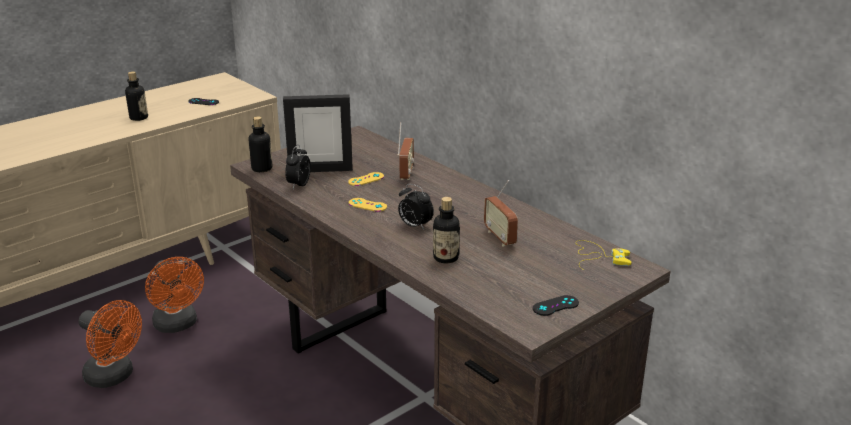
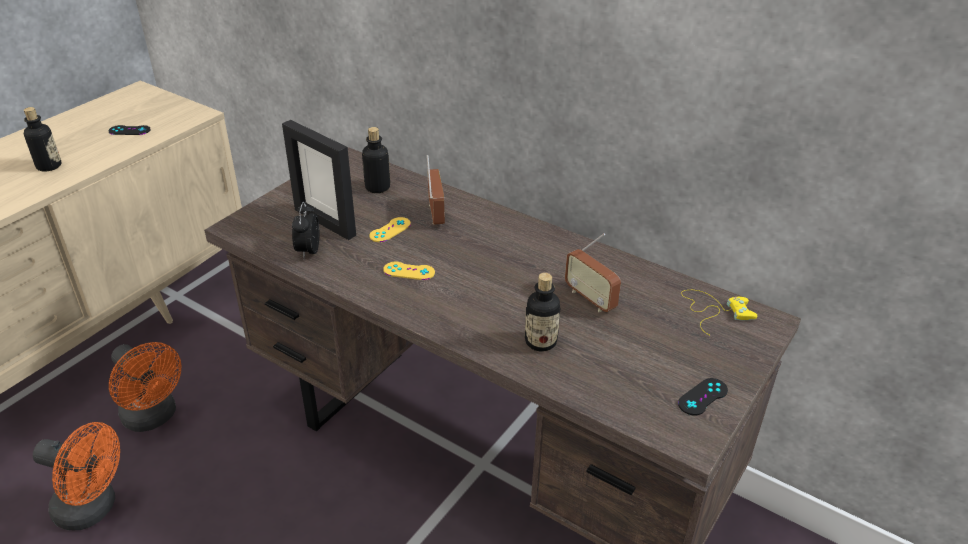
camera: 15 degrees left, 10 degrees up
(262, 168) = (249, 230): bottle -> bottle (377, 187)
(320, 169) = (326, 221): picture frame -> picture frame turned 60 degrees clockwise
(414, 226) = (481, 296): alarm clock -> none

